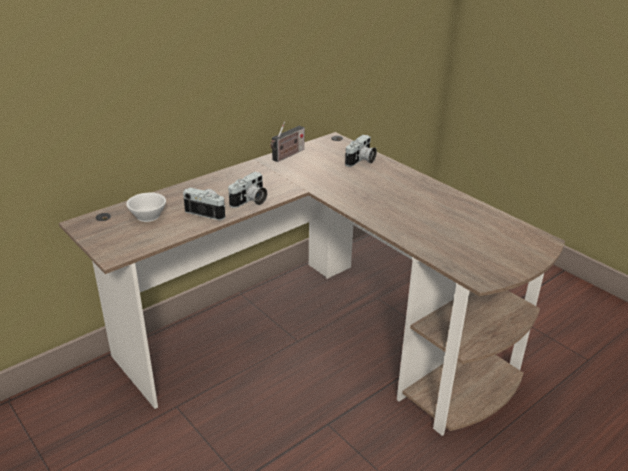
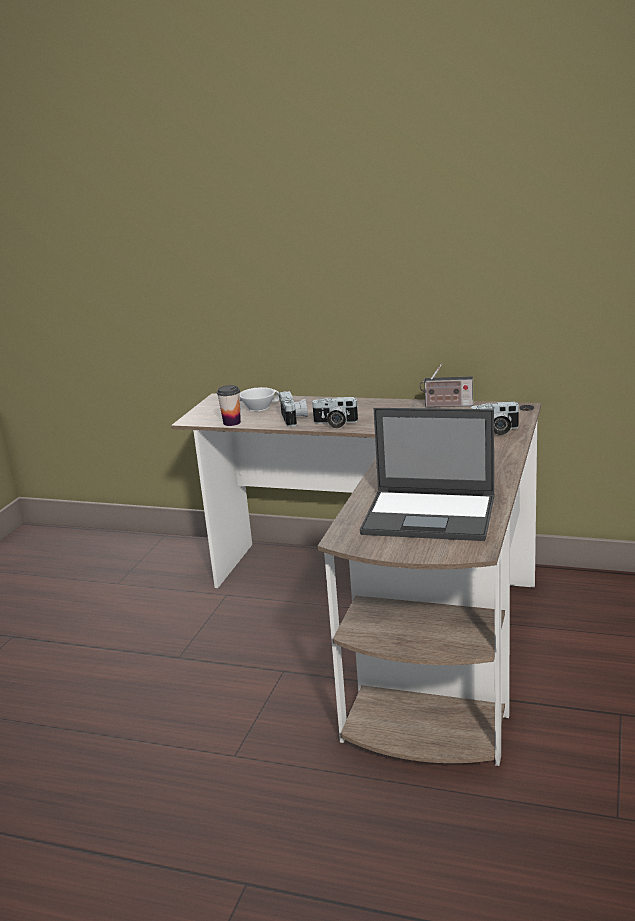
camera: 60 degrees right, 10 degrees down
(161, 239) = (232, 422): none -> cup
(476, 234) = (431, 515): none -> laptop

